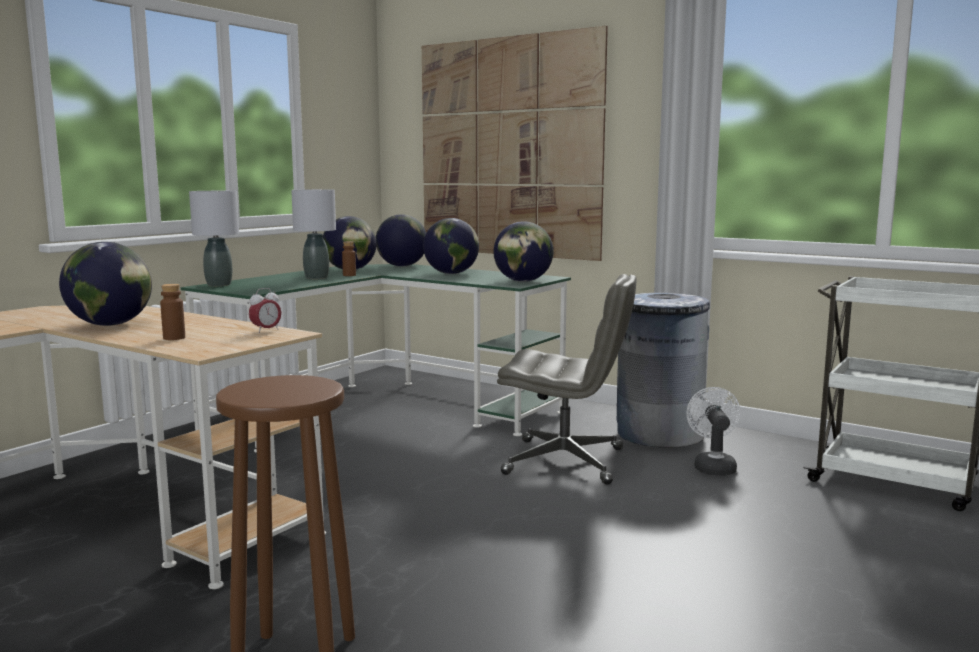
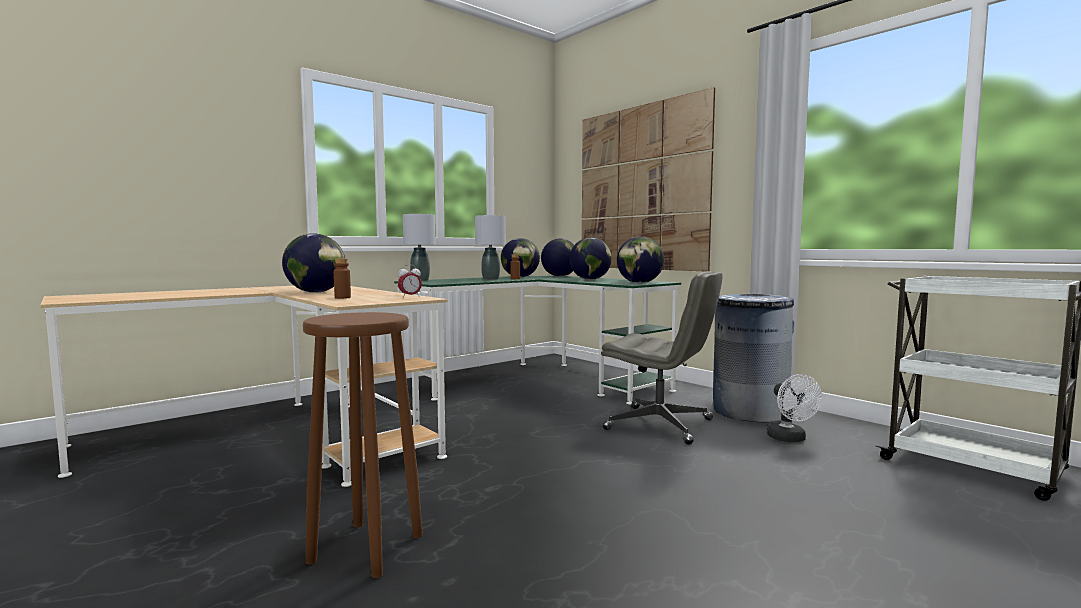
camera: 15 degrees right, 5 degrees down
(713, 466) = (790, 439): white fan -> white fan turned 150 degrees clockwise

